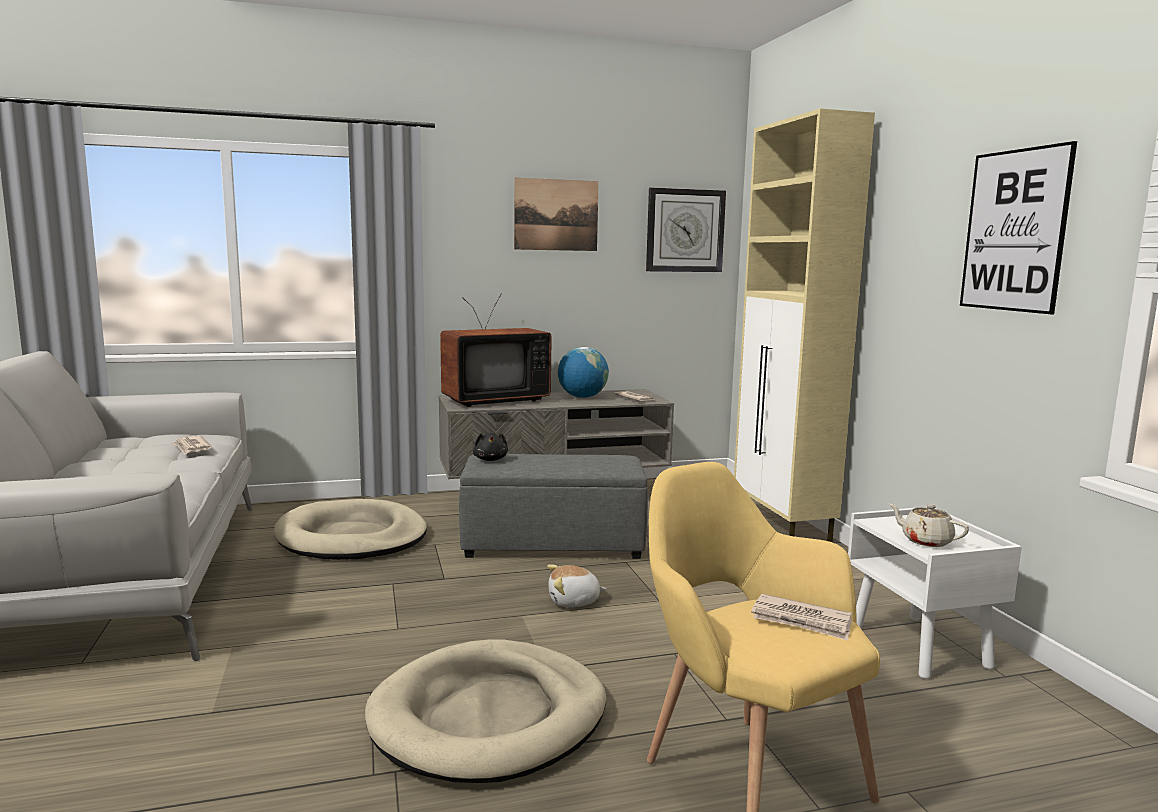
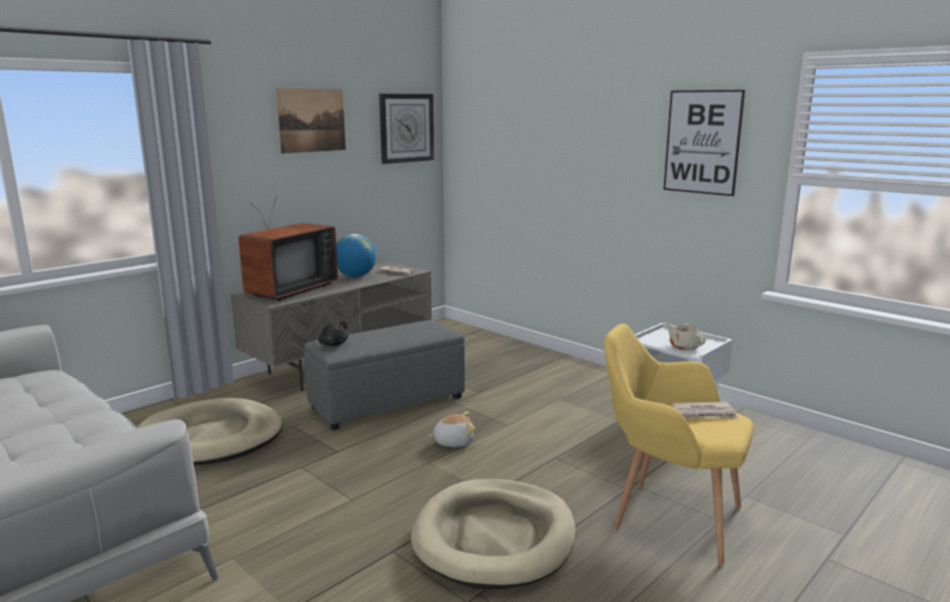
camera: 30 degrees left, 5 degrees up
(191, 447) = (46, 390): newspaper -> none
(574, 601) = (453, 441): plush toy -> plush toy turned 150 degrees counterclockwise
(782, 526) = (524, 351): beige cabinet -> none
(925, 541) = (684, 346): beige teapot -> beige teapot turned 45 degrees clockwise

